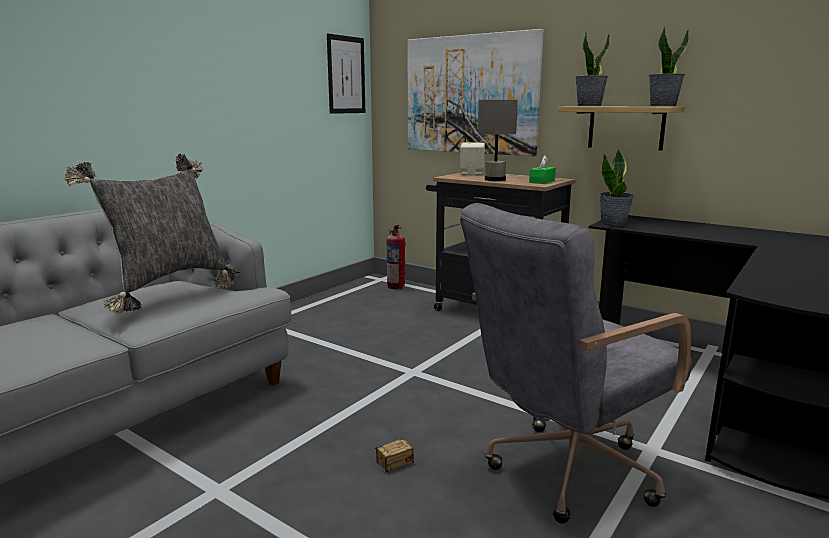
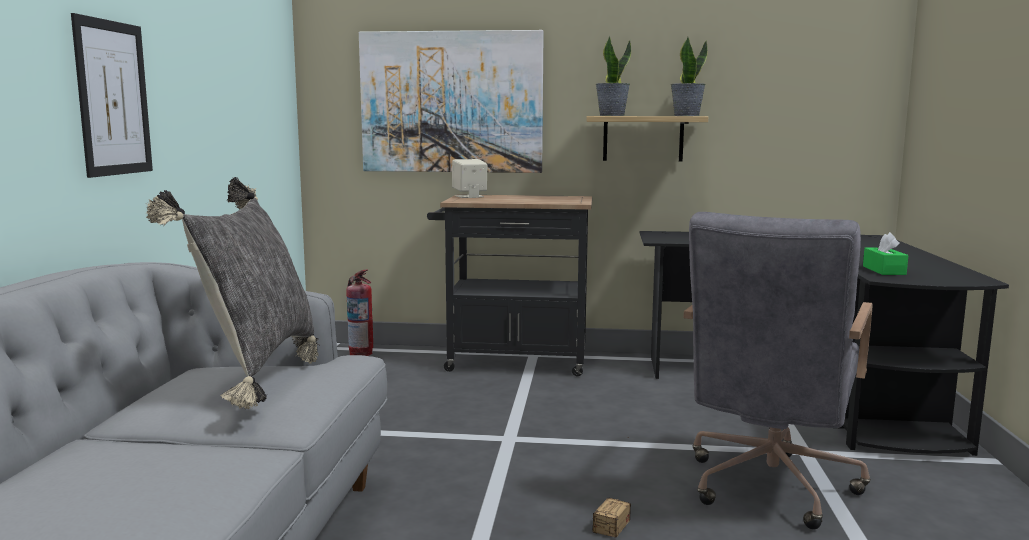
camera: 30 degrees left, 5 degrees down
(346, 75) = (277, 73): picture -> picture (113, 98)
(495, 179) = (517, 201): grey table lamp -> none
(542, 181) = (571, 200): green tissue box -> green tissue box (884, 270)
(613, 224) = (663, 240): potted plant -> none

